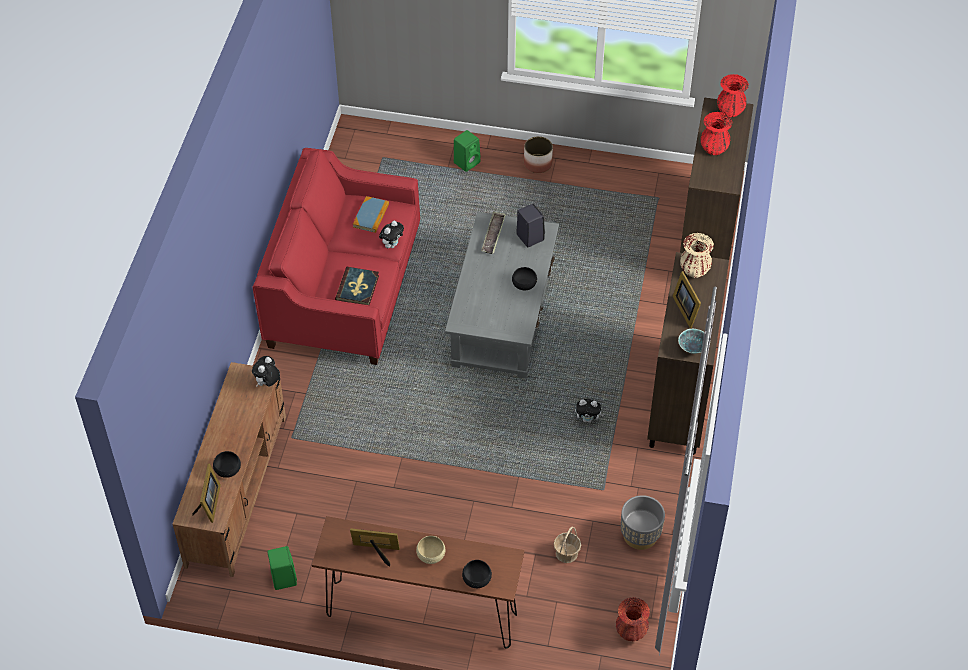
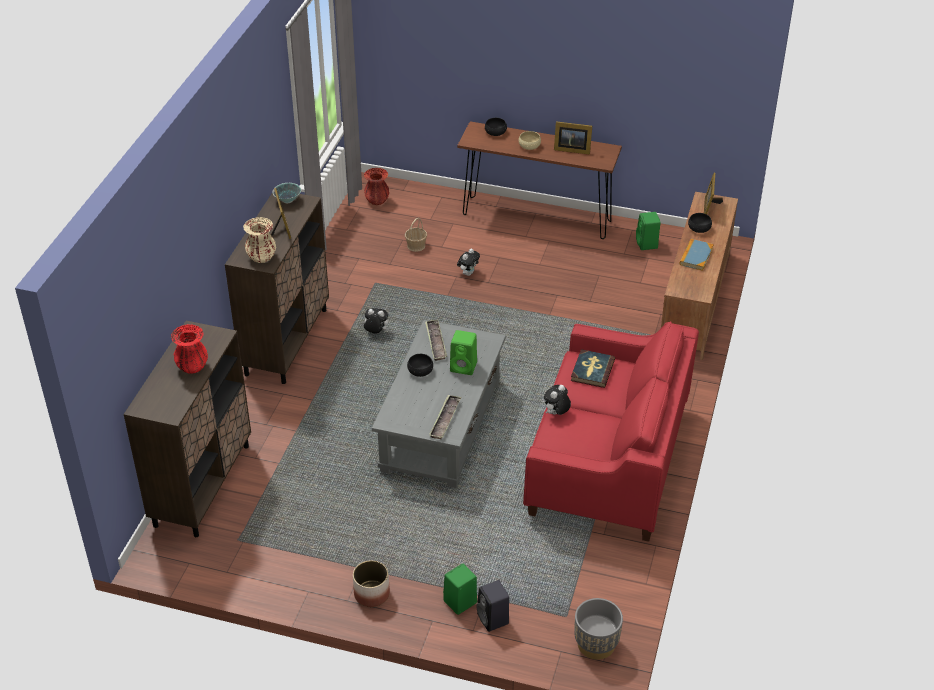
camera: 175 degrees left, 10 degrees down
(267, 383) = (673, 284): plush toy -> plush toy (468, 273)
(371, 216) = (579, 440): book -> book (696, 256)
(482, 290) = (464, 367): none -> green speaker
(514, 316) = (436, 342): none -> tray
(529, 237) = (406, 415): black speaker -> black speaker (493, 619)
(640, 535) = (353, 253): grey planter -> grey planter (596, 644)
(730, 111) = (154, 407): red vase -> none

